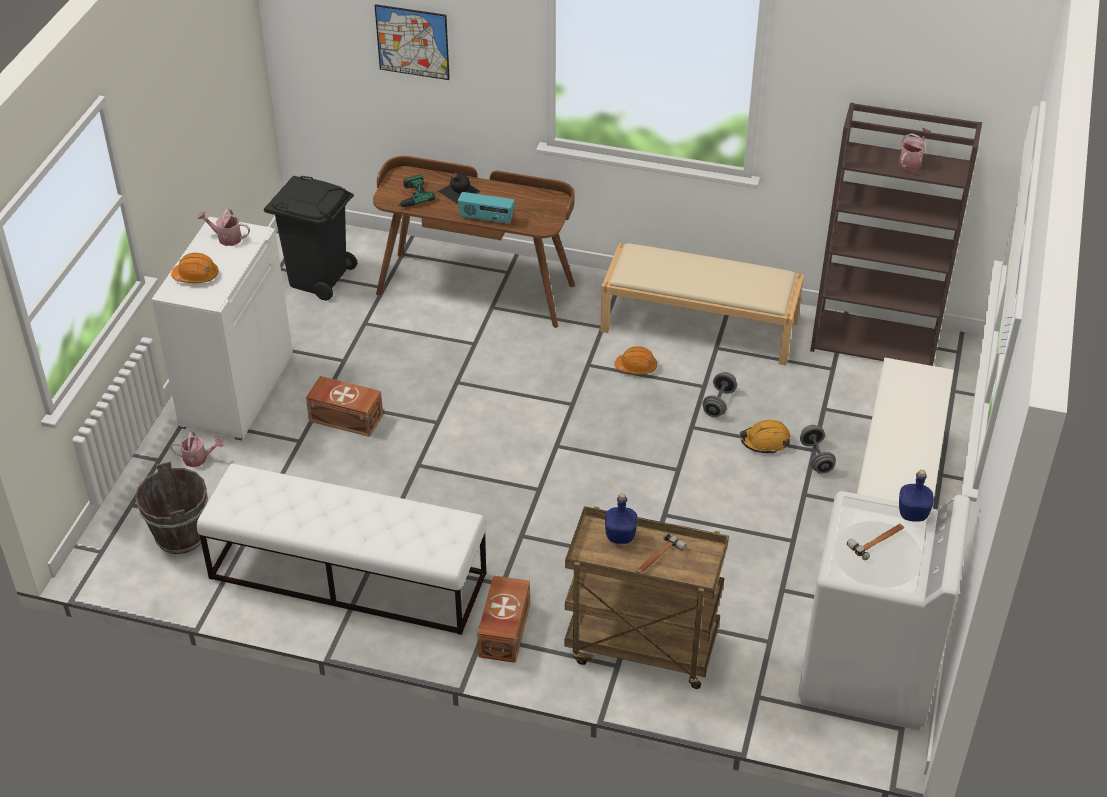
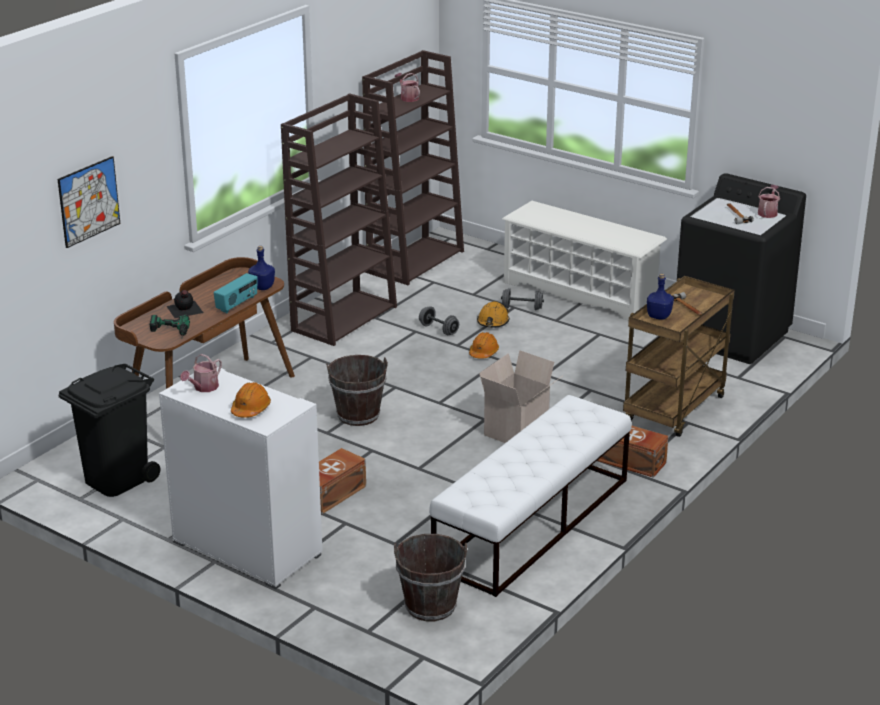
camera: 70 degrees left, 15 degrees down
(198, 459) = (330, 583): watering can -> watering can (768, 212)
(501, 393) = (358, 415): none -> brown bucket
(523, 521) = (517, 432): none -> cardboard box
(636, 367) = (372, 352): orange hard hat -> orange hard hat (483, 353)
(701, 325) = (344, 318): beige bench -> brown bookcase
(868, 672) = (732, 336): white washing machine -> black washing machine
(912, 514) = (716, 201): blue bottle -> blue bottle (262, 287)

